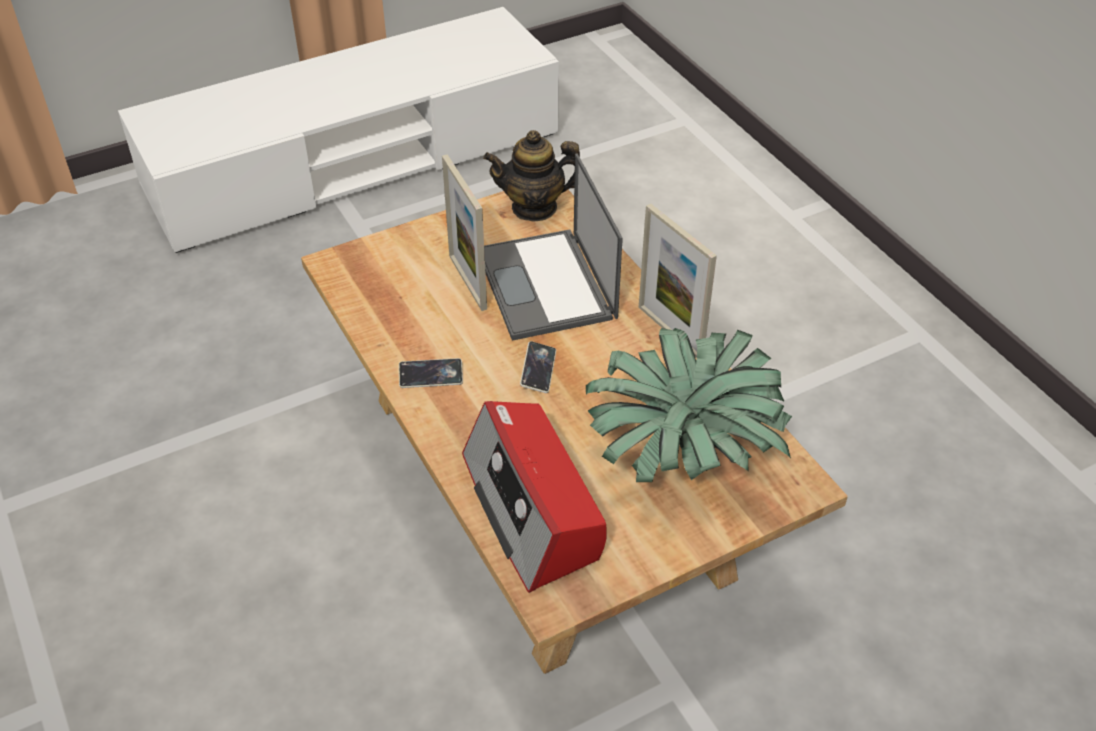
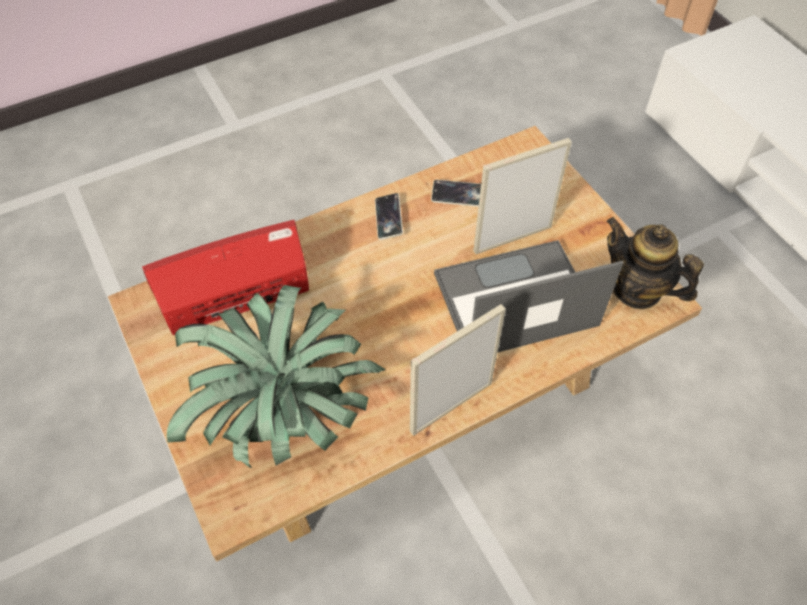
camera: 90 degrees right, 10 degrees up
(534, 207) = (637, 290): teapot -> teapot turned 45 degrees counterclockwise
(538, 370) = (395, 294): phone -> phone (458, 196)

